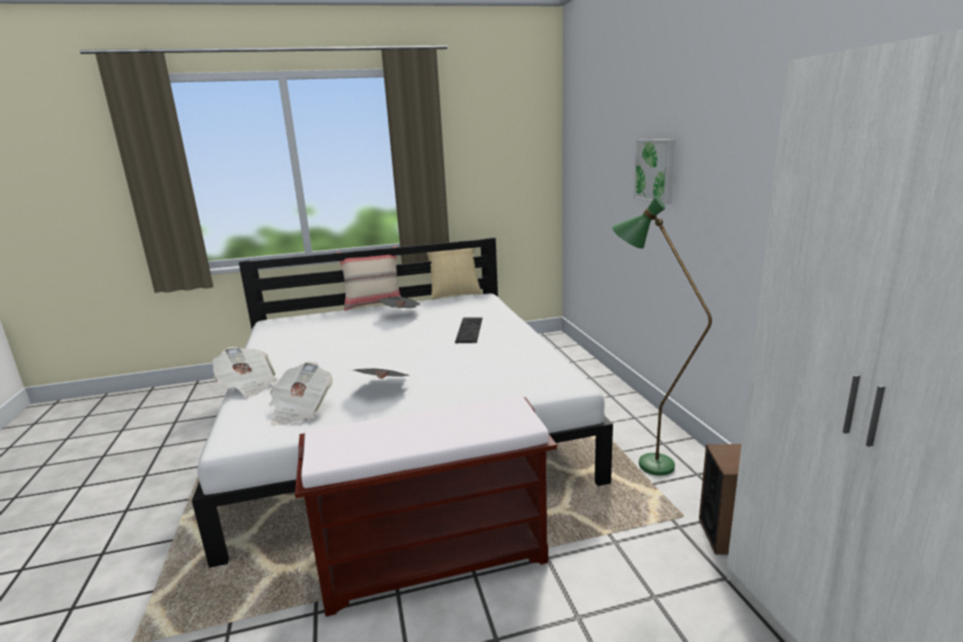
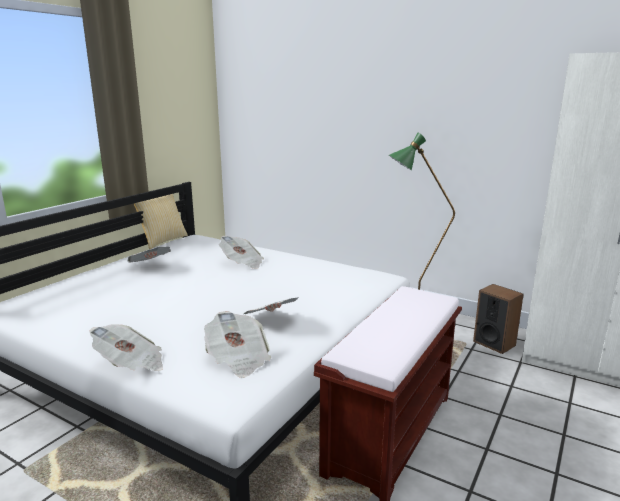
camera: 45 degrees left, 0 degrees up
(374, 304) = (96, 265): beige pillow -> none
(469, 330) = (242, 263): keyboard -> newspaper
(656, 170) = (356, 116): picture -> none

